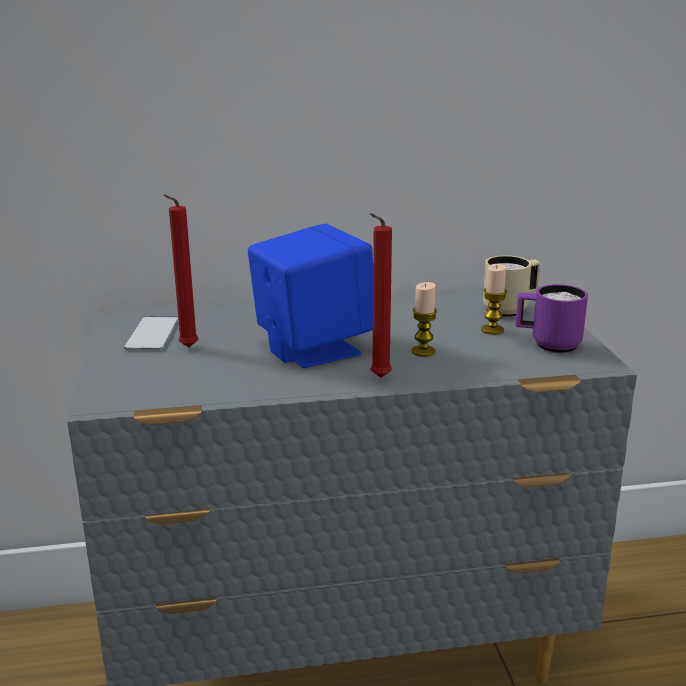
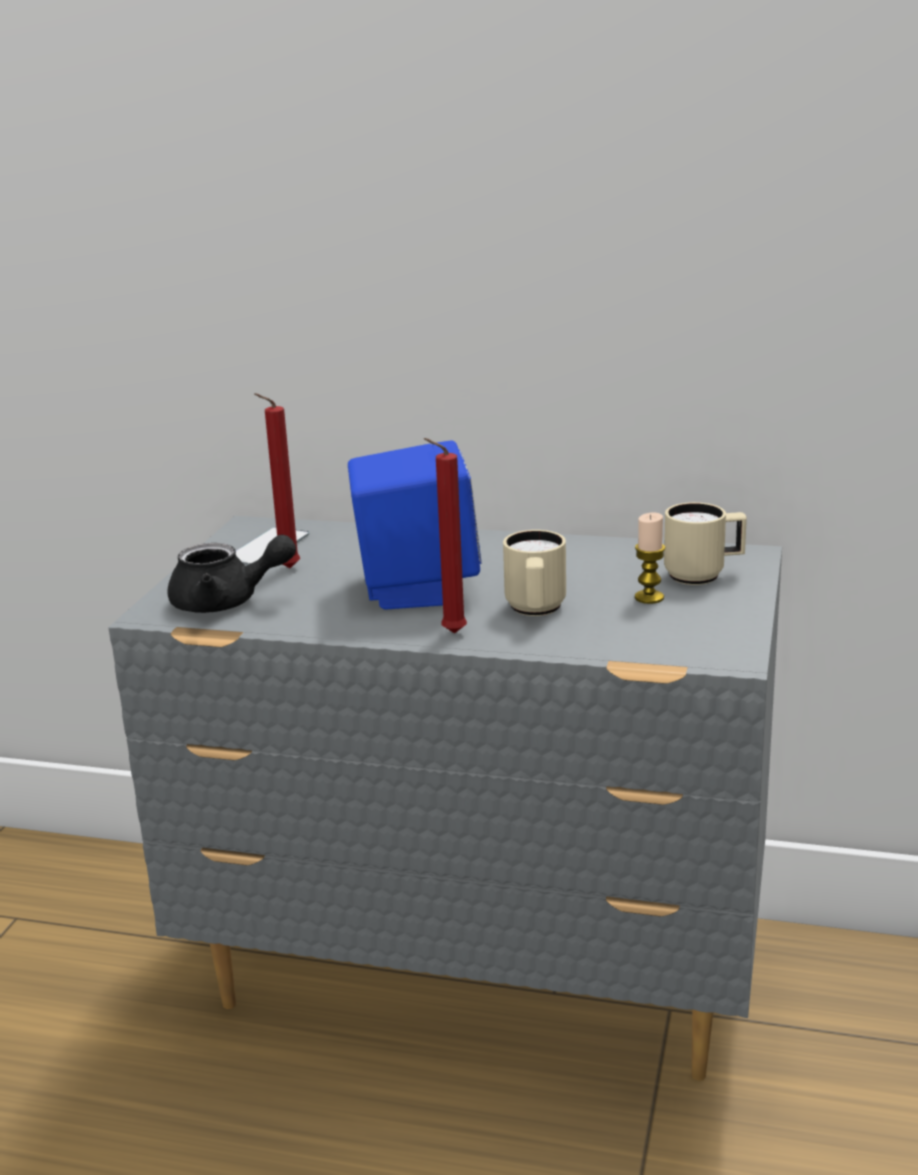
camera: 25 degrees right, 0 degrees up
(161, 382) = (227, 602): none -> black teapot
(423, 351) = (535, 611): candle -> beige mug
(547, 345) = (696, 626): purple mug -> none

